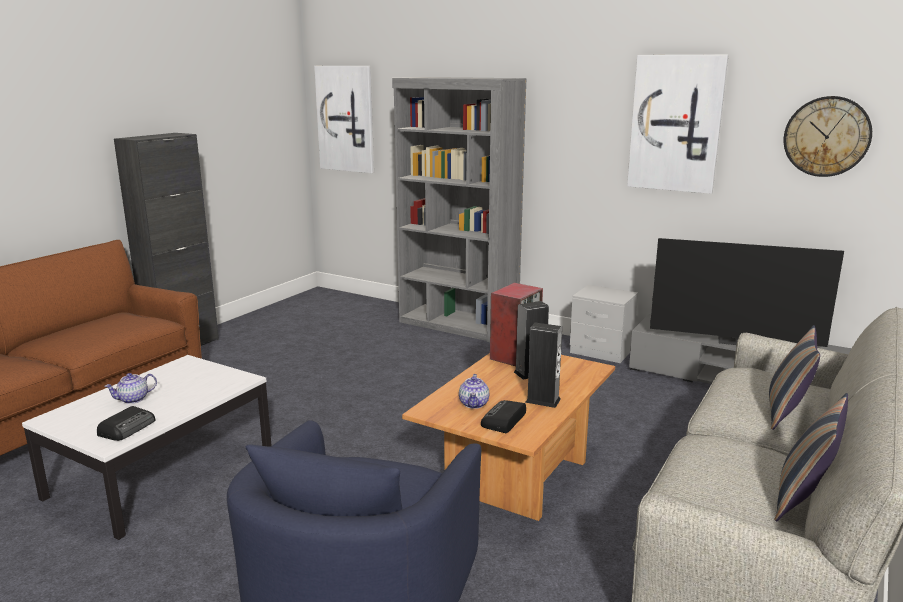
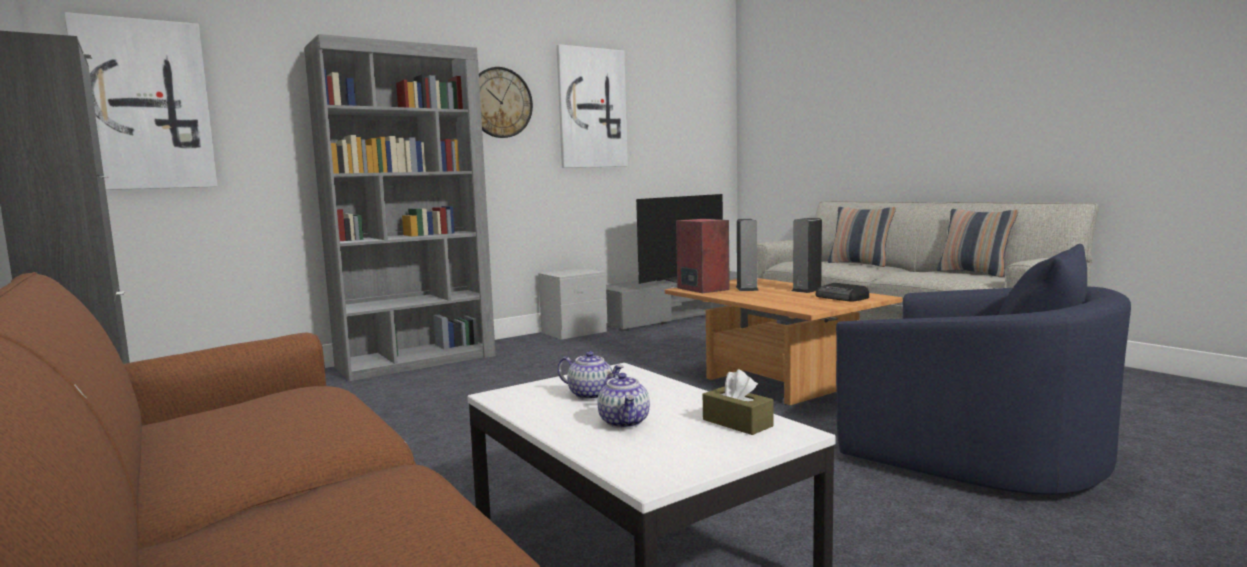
camera: 65 degrees left, 10 degrees down
(128, 427) = (737, 423): radio -> brown tissue box
(474, 404) = (803, 301): teapot -> teapot (591, 395)
(826, 136) = (685, 116): wall clock -> wall clock (500, 103)

